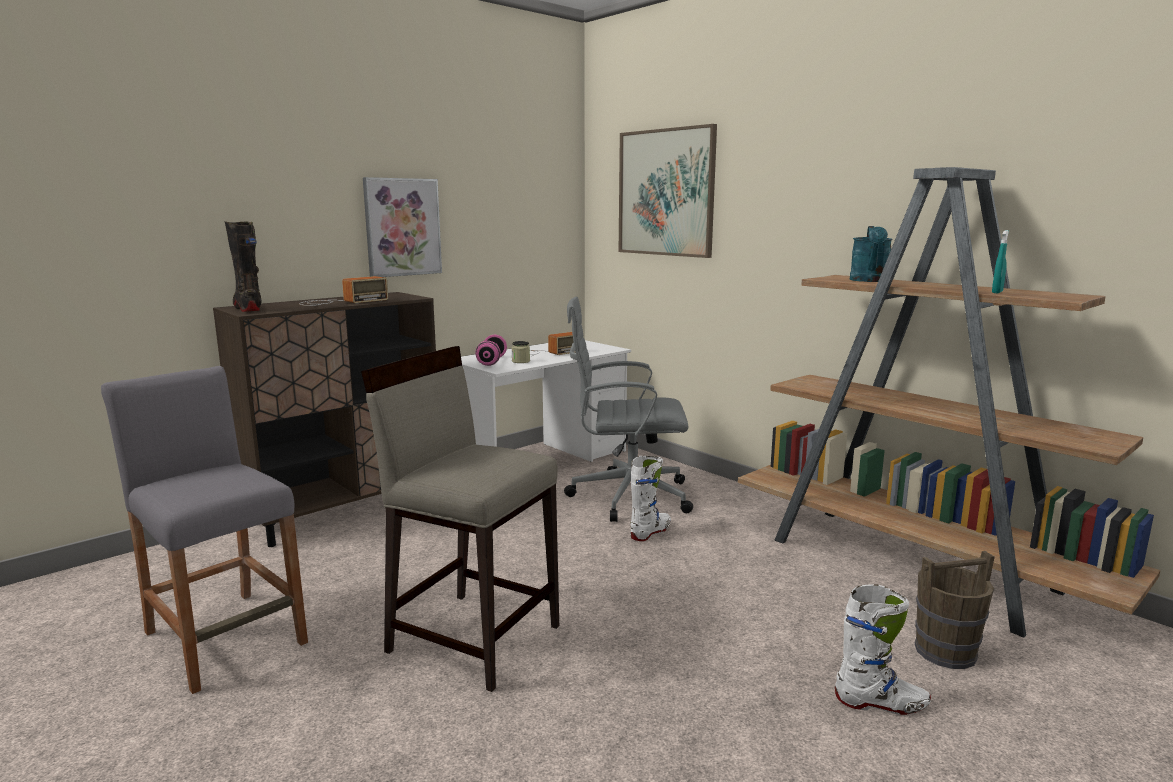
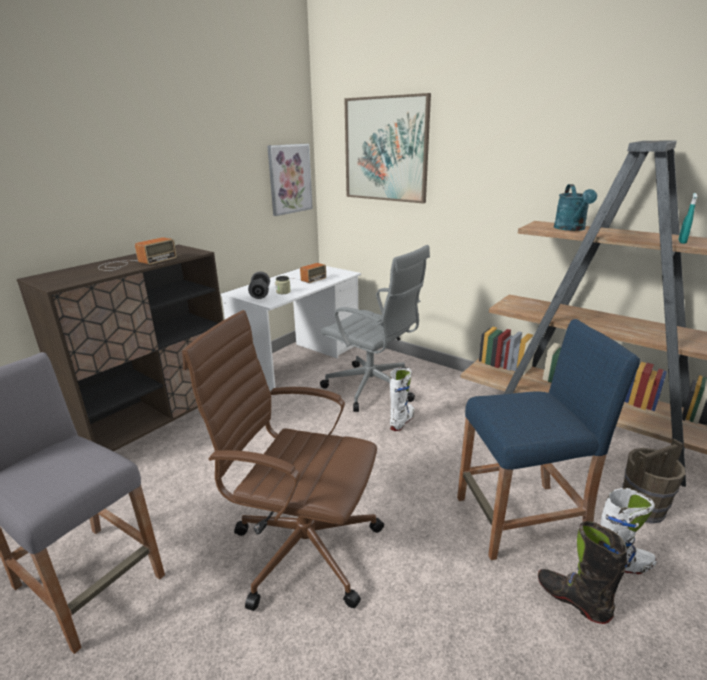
camera: 10 degrees left, 10 degrees up
(248, 309) = (52, 279): black boot -> black boot (572, 599)
(402, 227) = (176, 188): picture -> picture (289, 179)
(473, 637) = (302, 547): beige stool -> brown office chair
(491, 361) = (260, 294): pink dumbbell -> grey dumbbell
(626, 496) = (373, 388): grey office chair -> grey office chair turned 135 degrees counterclockwise
(766, 644) = (521, 519): none -> blue stool

